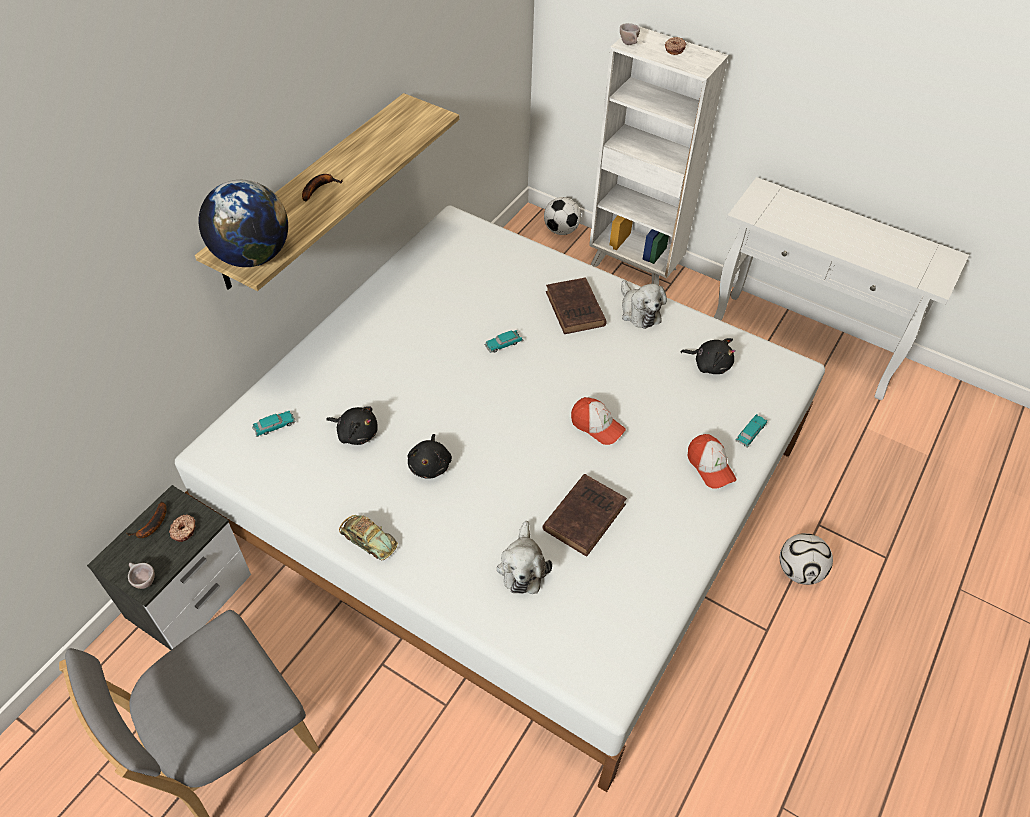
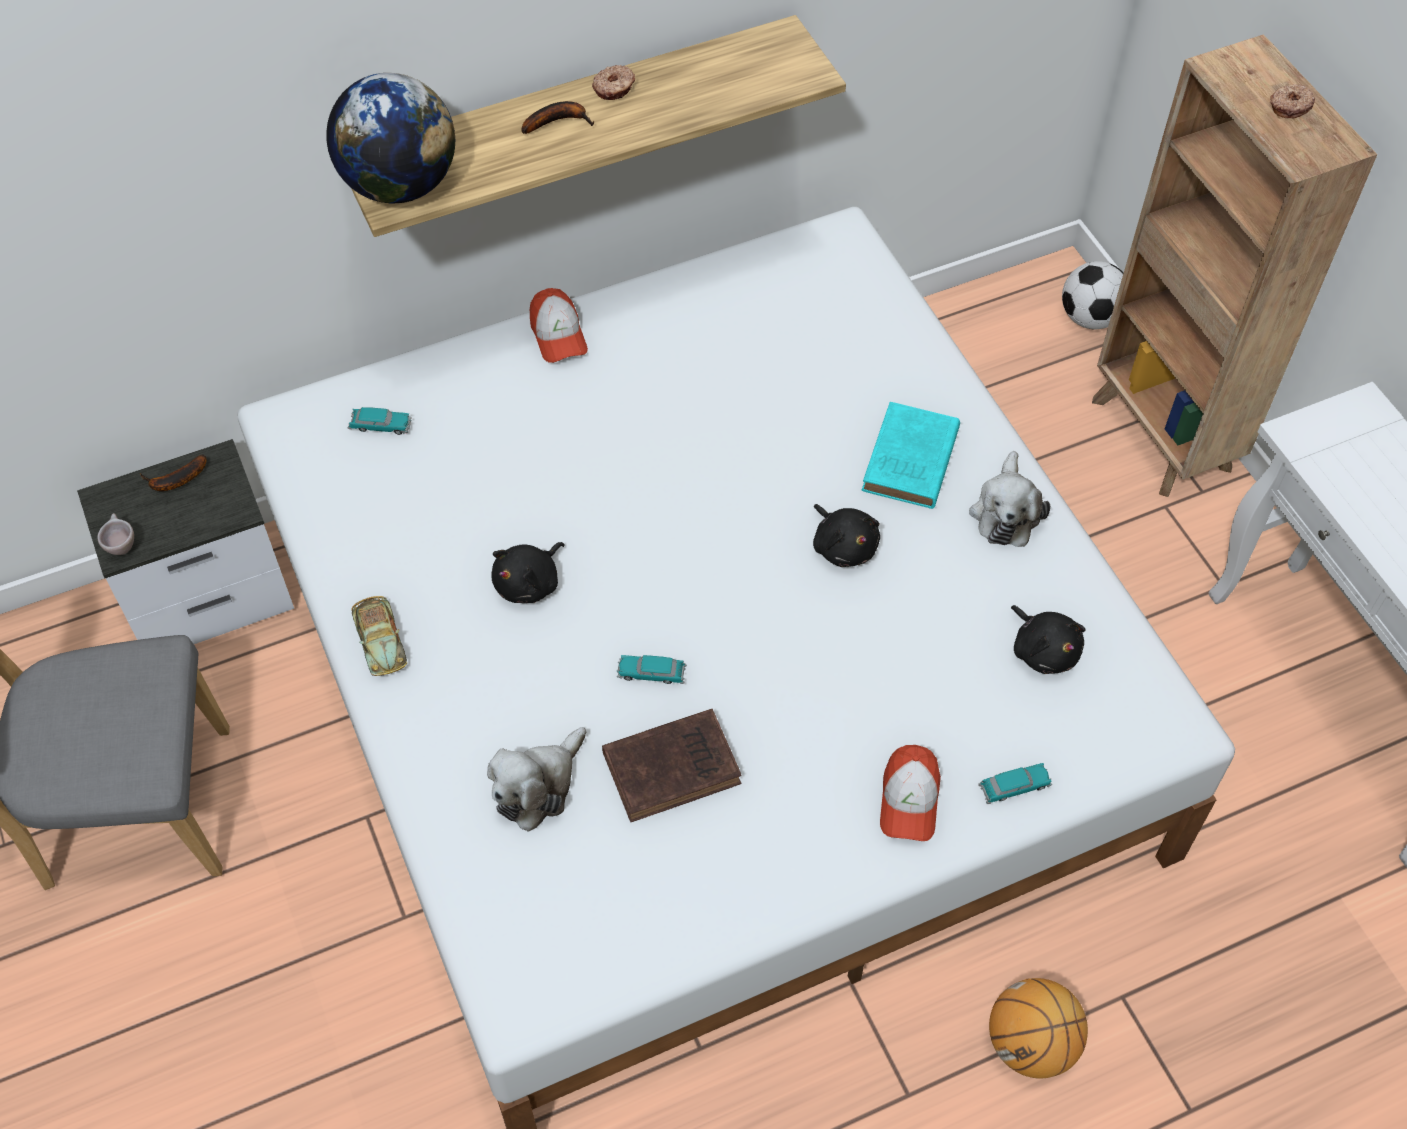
camera: 35 degrees right, 5 degrees up
(184, 530) = (206, 506): donut -> donut (614, 88)
(356, 433) = (471, 488): black plush toy -> black plush toy (843, 546)
(503, 344) = (762, 462): toy car -> toy car (651, 673)
(575, 310) = (909, 462): brown book -> turquoise book
(597, 426) = (795, 651): cap -> cap (558, 335)
(629, 44) = (1220, 68): beige cup -> none
(634, 268) = (1162, 437): white bookcase -> brown bookcase
(799, 571) = (1031, 1044): football -> basketball

